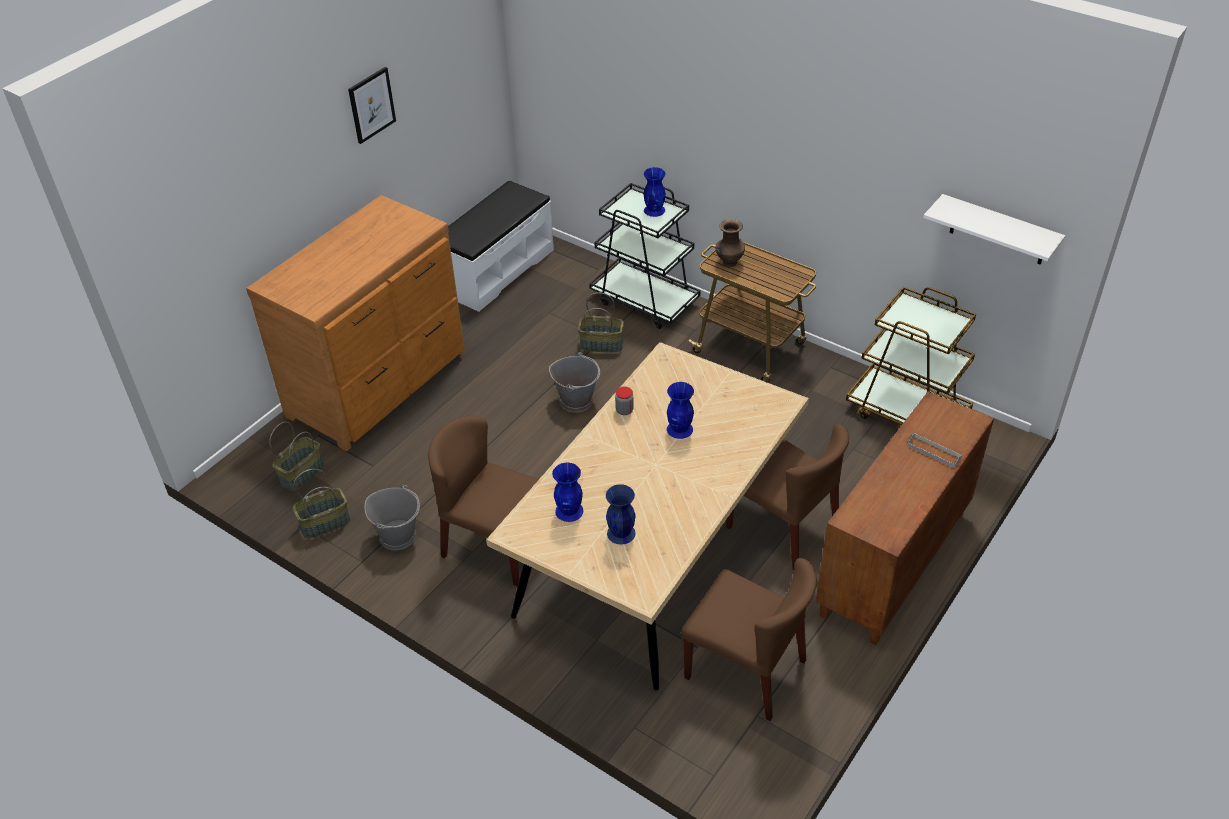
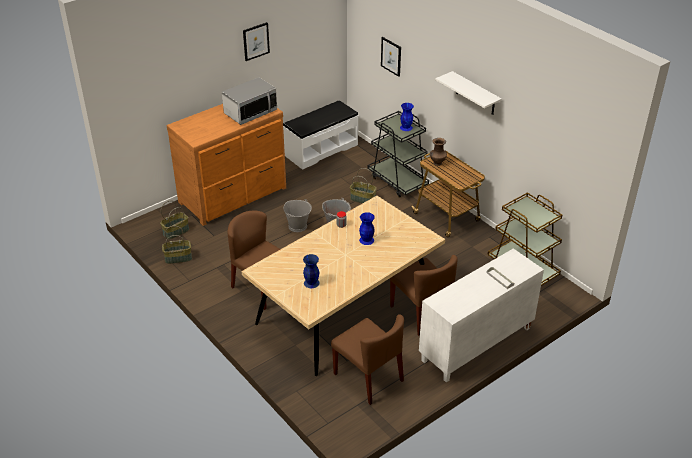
camera: 15 degrees right, 5 degrees down
(391, 235) = (250, 112): none -> microwave
(398, 536) = (213, 272): grey bucket -> grey bucket (298, 226)
(569, 511) = (289, 267): blue vase -> none
(605, 91) = (391, 56): none -> picture
(894, 564) = (476, 345): brown cabinet -> white cabinet
(998, 231) = (576, 166): white shelf -> white shelf (475, 94)

